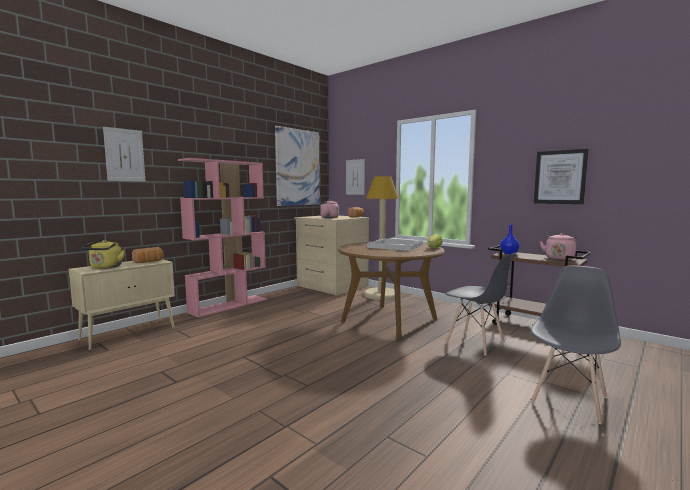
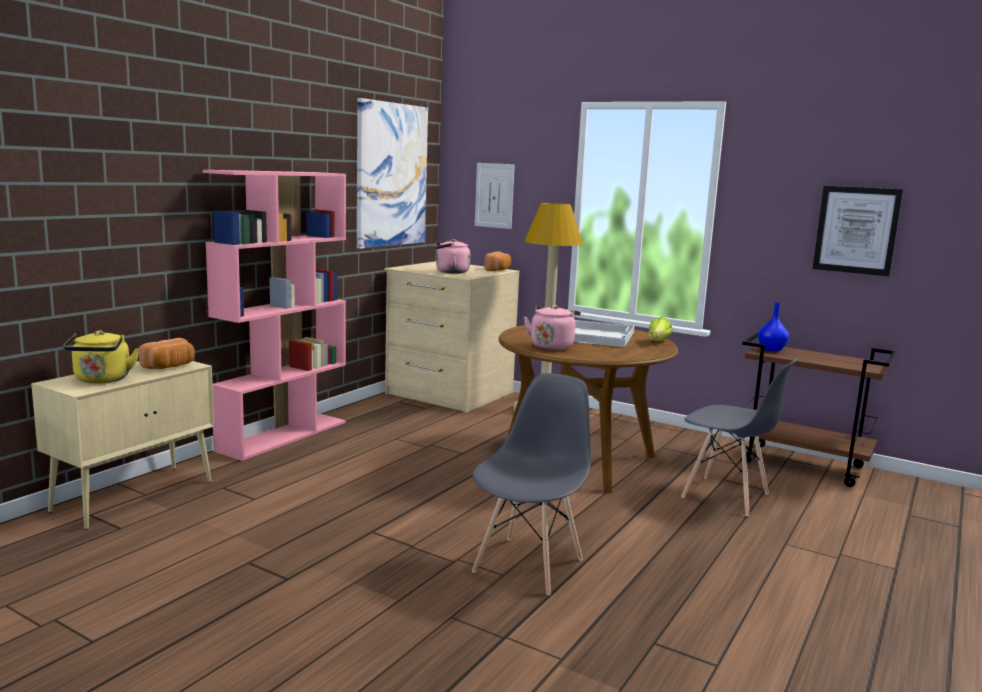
camera: 10 degrees left, 5 degrees up
(124, 155) = (117, 166): picture -> none
(559, 258) = (849, 361): pink kettle -> pink kettle (552, 346)
(569, 399) = (878, 578): grey chair -> grey chair (528, 565)

